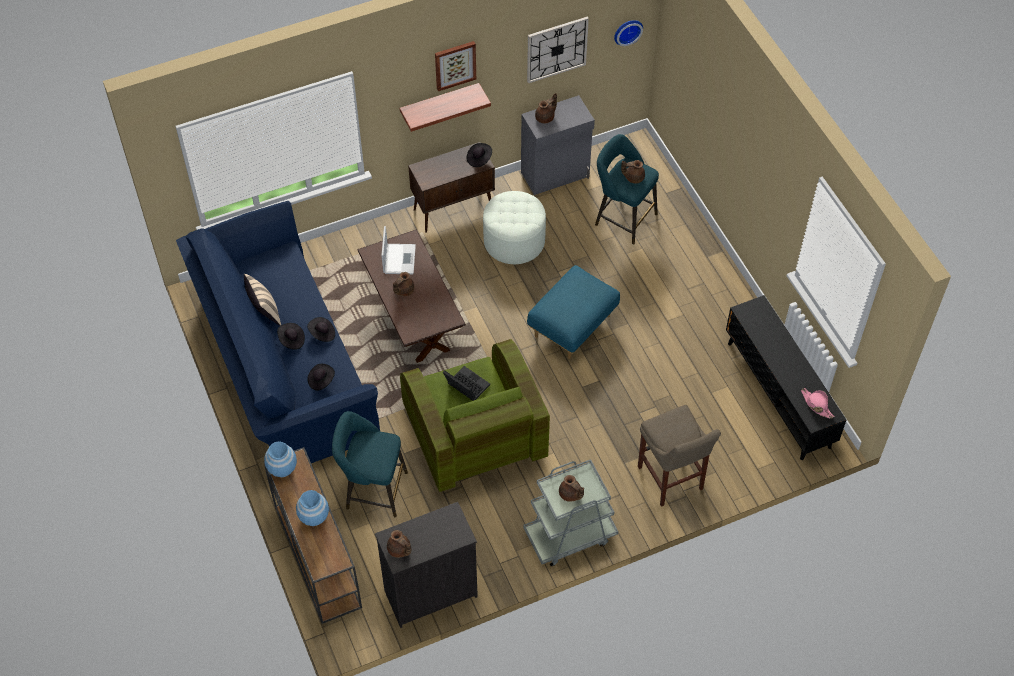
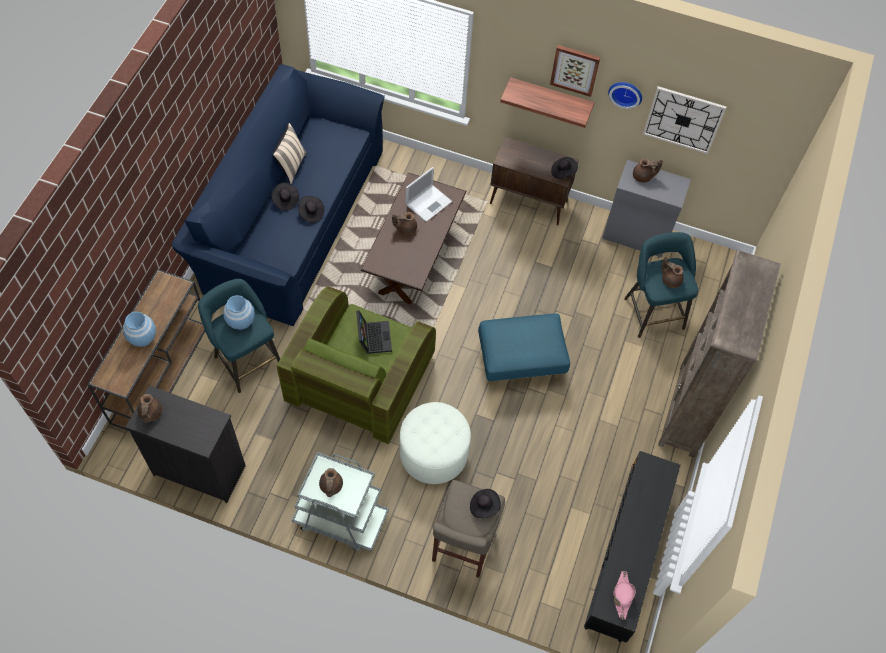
camera: 40 degrees right, 5 degrees up
(282, 468) = (163, 284): blue vase -> blue vase (241, 321)
(321, 380) = (272, 246): black hat -> black hat (484, 506)
(514, 241) = (548, 261): white ottoman -> white ottoman (433, 453)
(627, 31) = (764, 148): wall clock -> wall clock (626, 93)
(716, 267) = (687, 411): none -> brown bookcase

